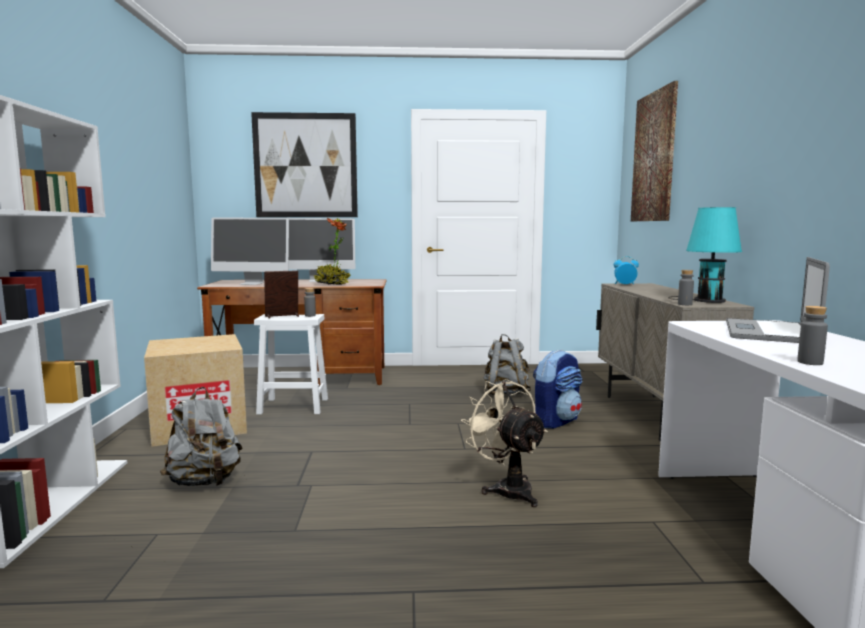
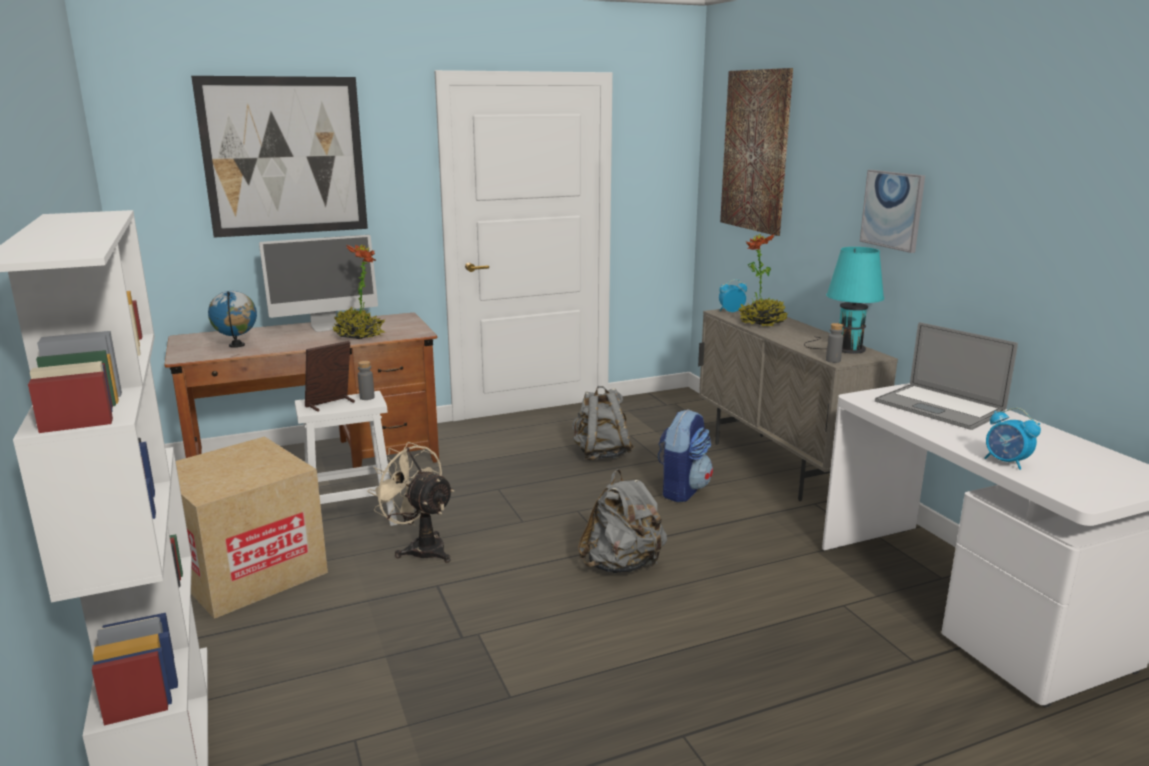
camera: 20 degrees left, 10 degrees up
(205, 482) = (344, 657): grey backpack -> grey backpack (622, 565)
(251, 283) = (237, 345): monitor -> globe
(507, 488) = (690, 594): beige fan -> beige fan (420, 548)
(644, 289) = (762, 323): none -> potted plant
(749, 171) = (892, 210): none -> picture
(769, 332) = (938, 407): laptop -> laptop turned 45 degrees counterclockwise
(810, 362) = (1006, 462): grey bottle -> alarm clock

